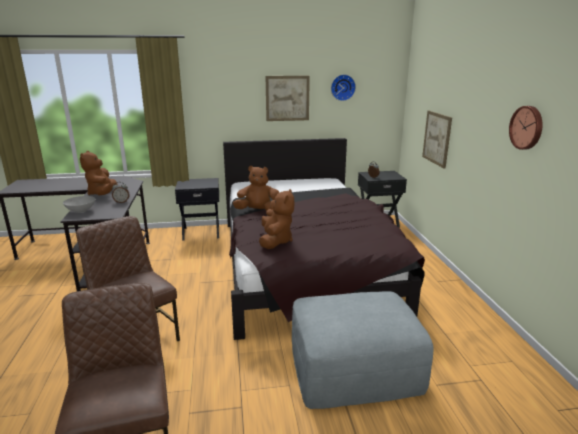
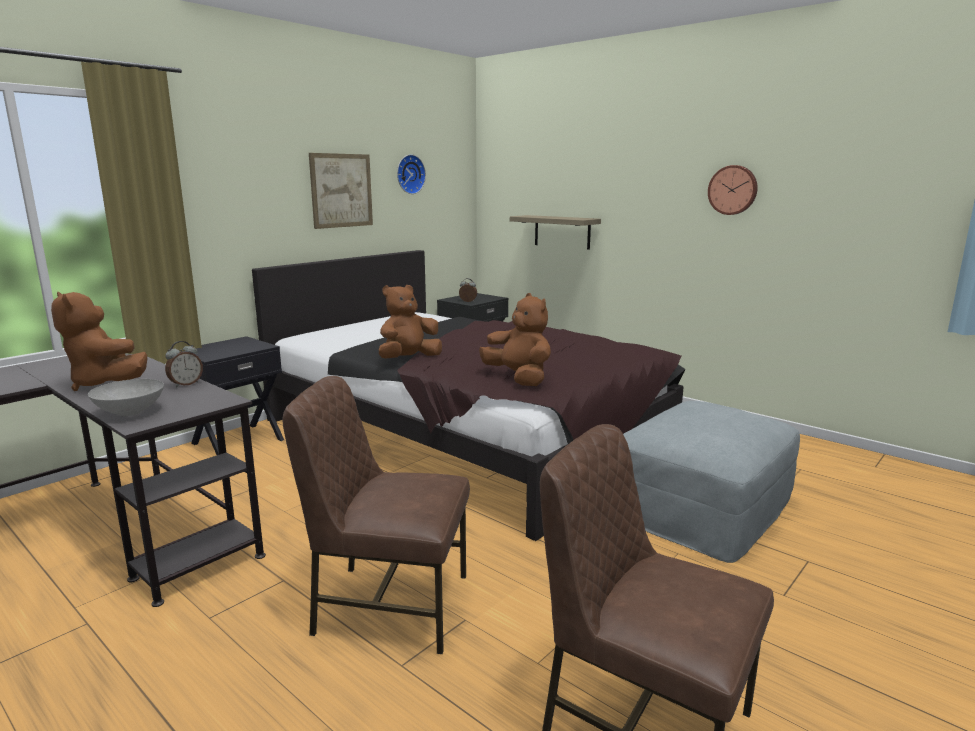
camera: 40 degrees left, 5 degrees down
(437, 138) = (562, 232): picture -> shelf

